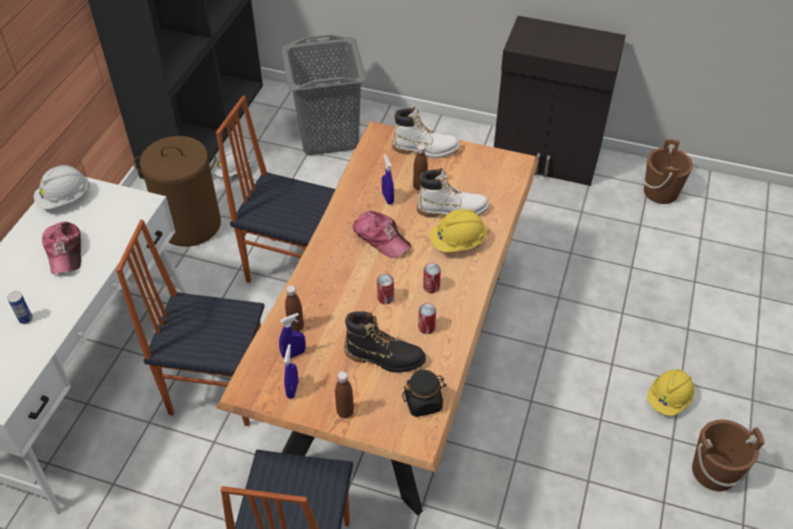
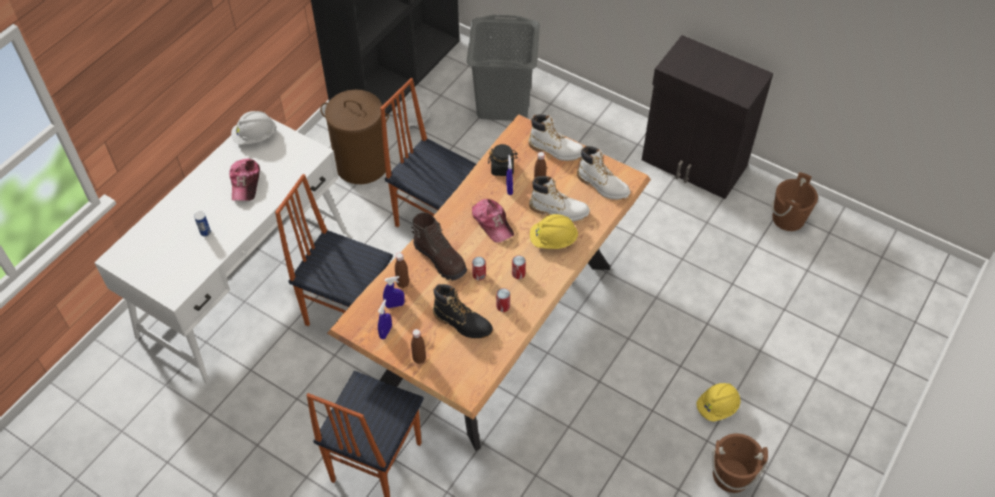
camera: 15 degrees right, 5 degrees up
(333, 289) = (440, 259): none -> brown boot
(423, 402) = (480, 365): black jar -> black jar (502, 168)
(491, 175) = (603, 186): none -> white boot

